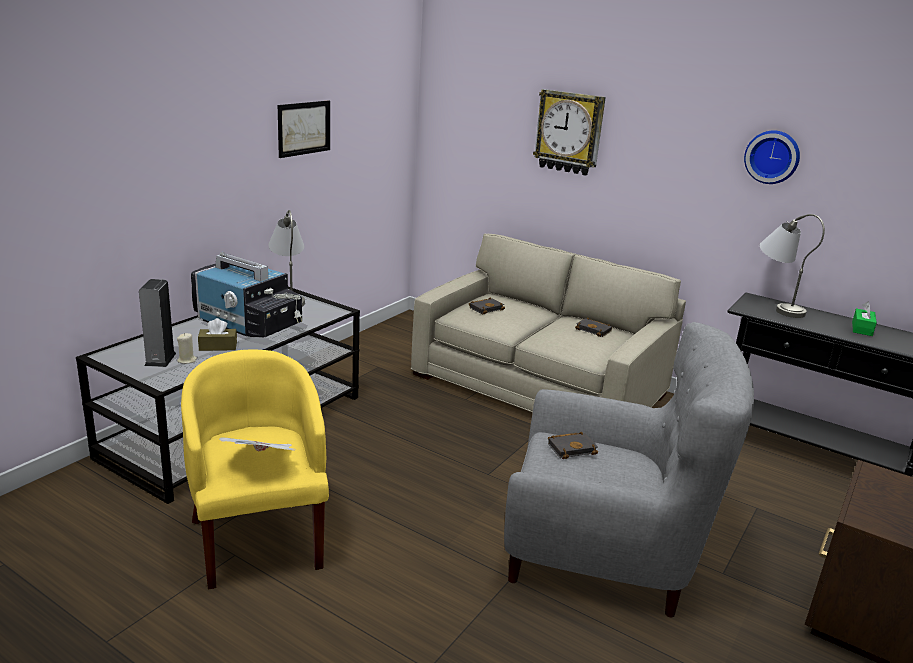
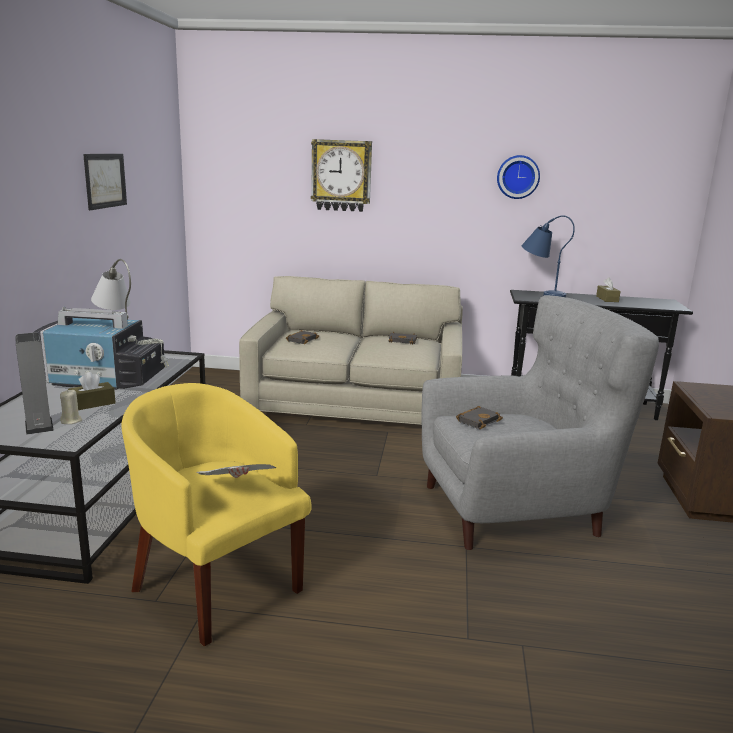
camera: 25 degrees left, 5 degrees down
(775, 305) = (540, 294): grey table lamp -> blue table lamp
(862, 328) = (607, 299): green tissue box -> brown tissue box

